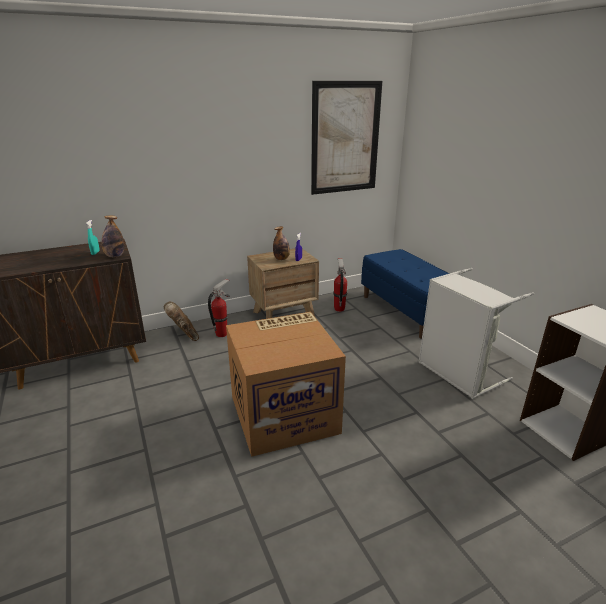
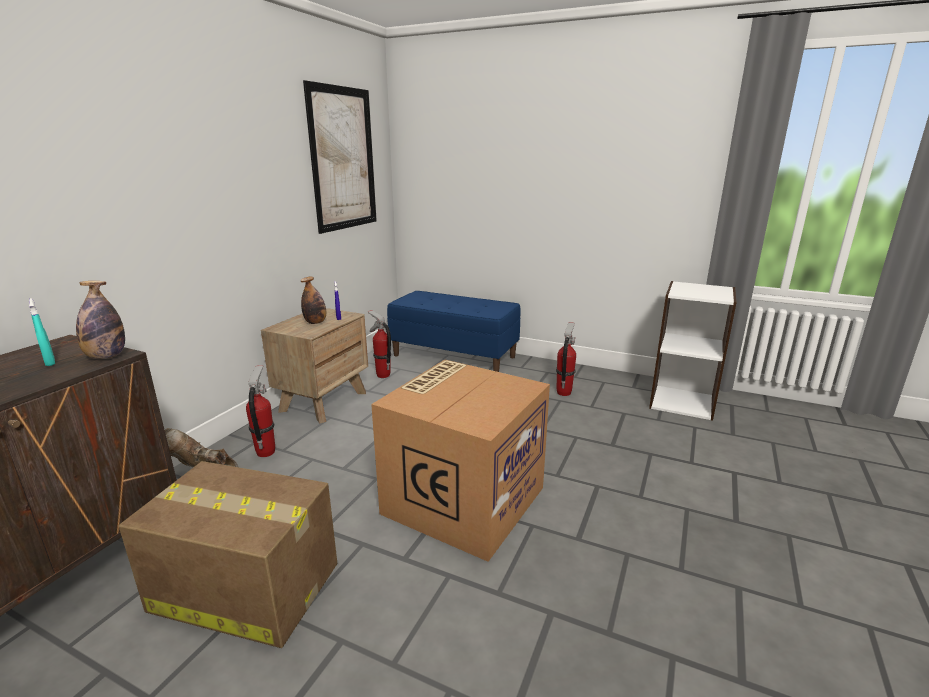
camera: 40 degrees left, 5 degrees down
(140, 400) = (244, 586): none -> cardboard box
(457, 374) = (564, 392): grey laundry basket -> fire extinguisher

